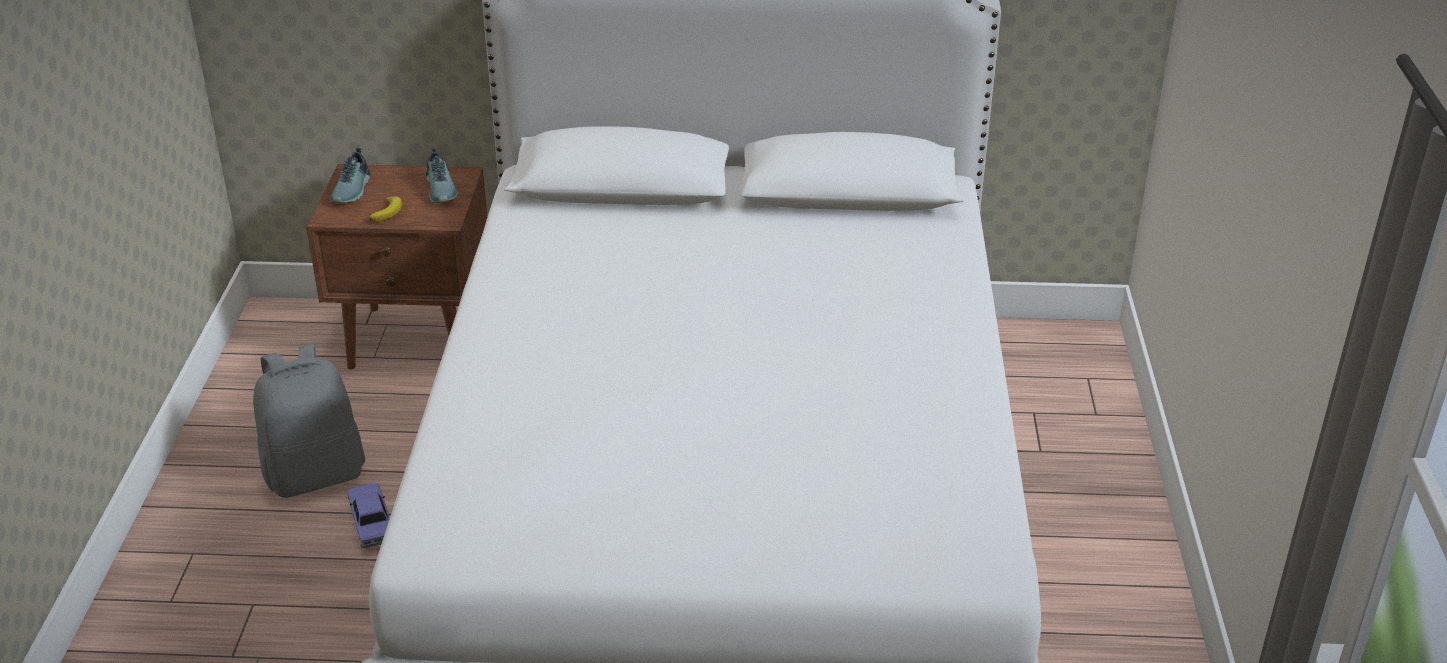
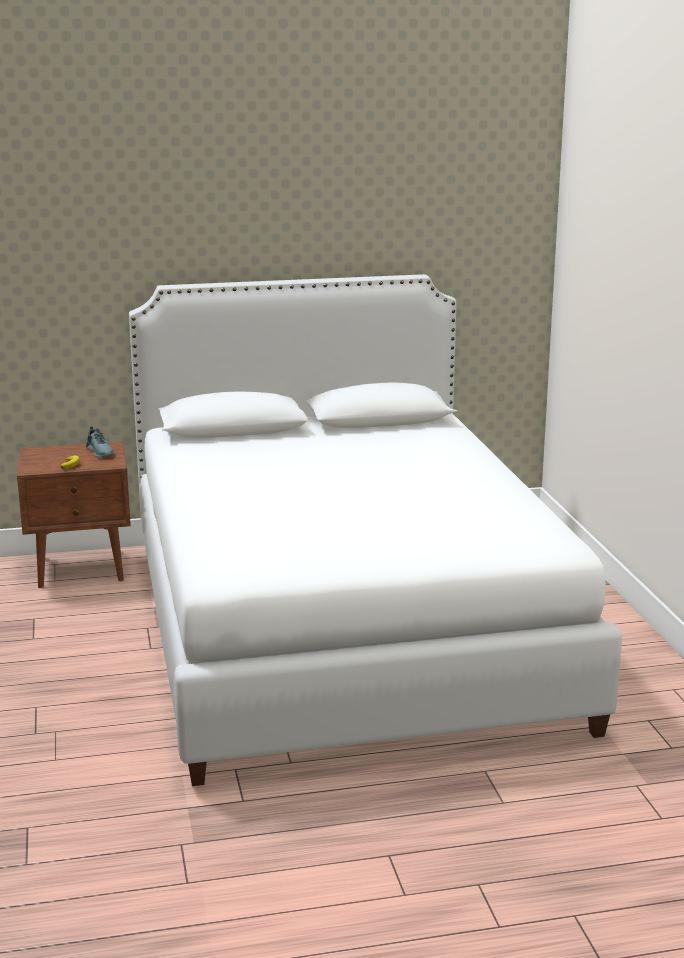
camera: 15 degrees left, 15 degrees down
(316, 474) = (45, 640): grey backpack -> none
(353, 190) = (39, 457): shoe -> none
(372, 524) = (100, 658): toy car -> none

